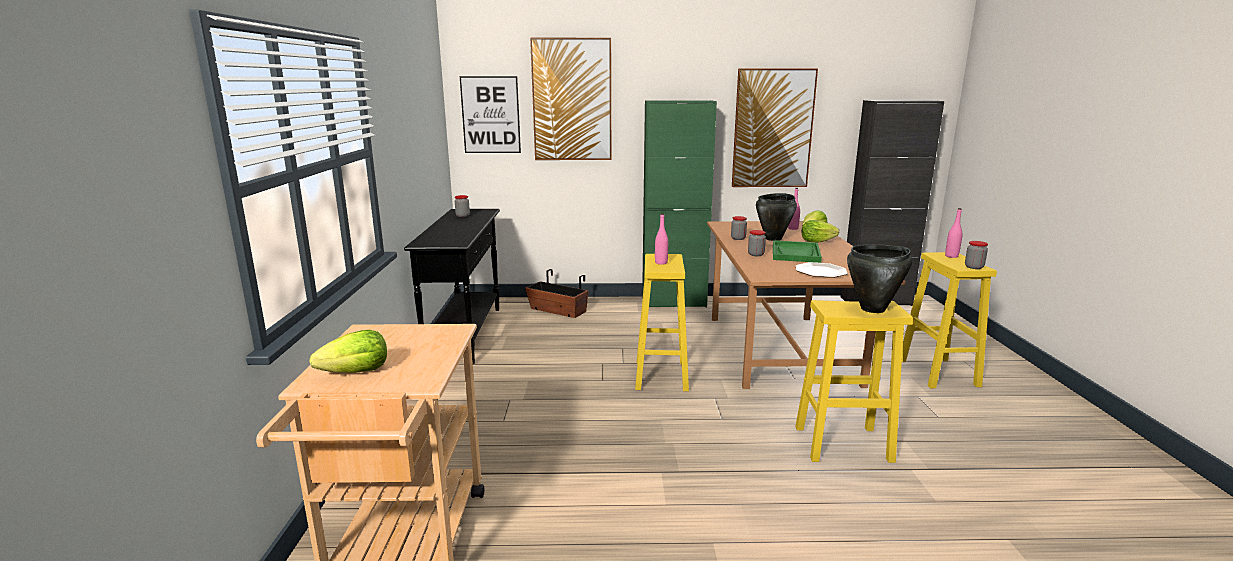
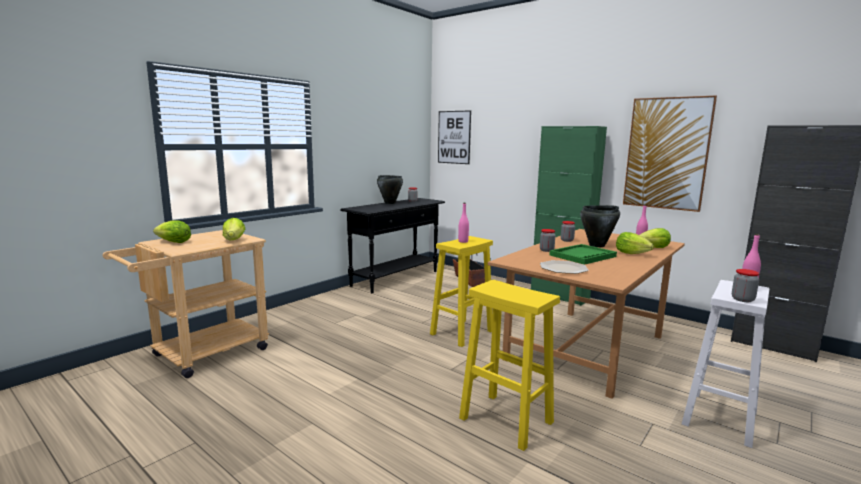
camera: 40 degrees right, 5 degrees down
(441, 338) = (234, 240): none -> lettuce
(572, 100) = (503, 127): picture -> none
(873, 309) = (522, 295): black cooking pot -> black cooking pot (390, 203)
(939, 373) = (720, 419): yellow stool -> white stool

